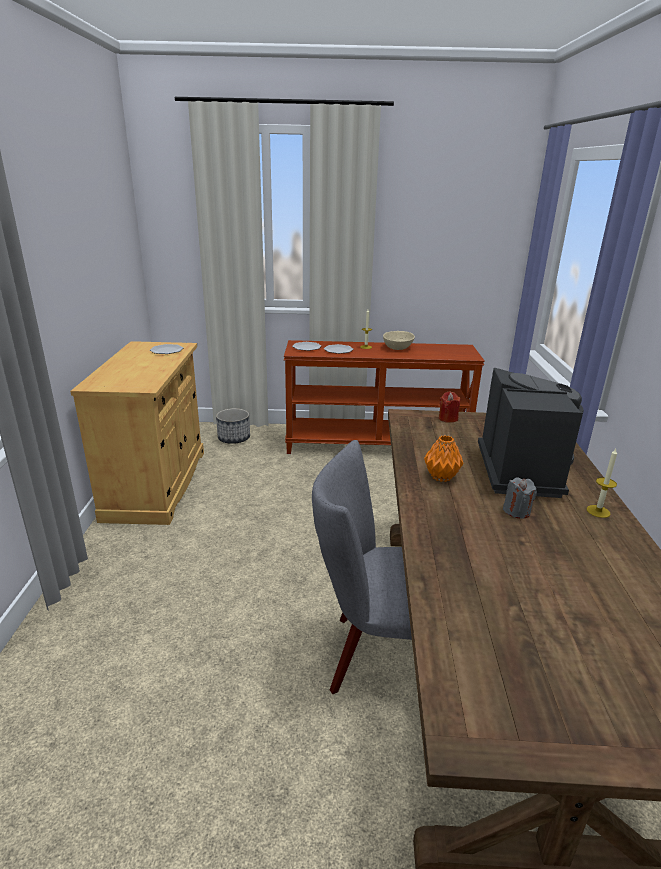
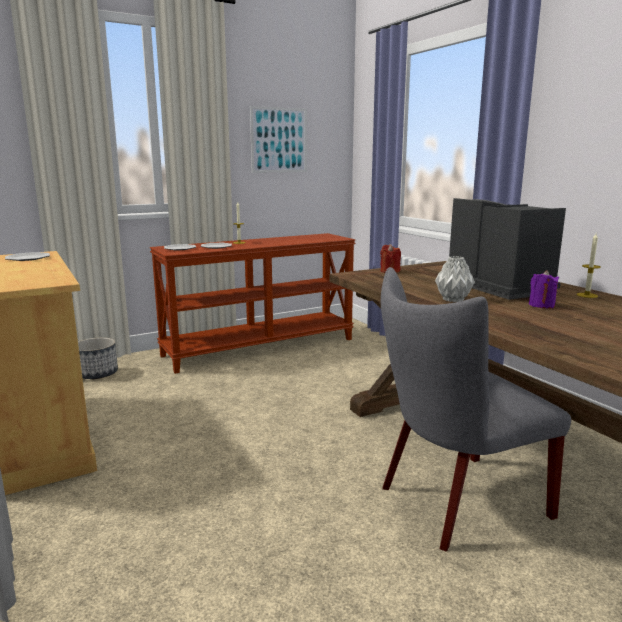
camera: 30 degrees left, 10 degrees down
(397, 348) = (269, 240): beige bowl -> none
(434, 243) = (279, 140): none -> picture
(441, 476) = (452, 299): orange vase -> grey vase
(516, 511) = (541, 305): grey candle -> purple candle

